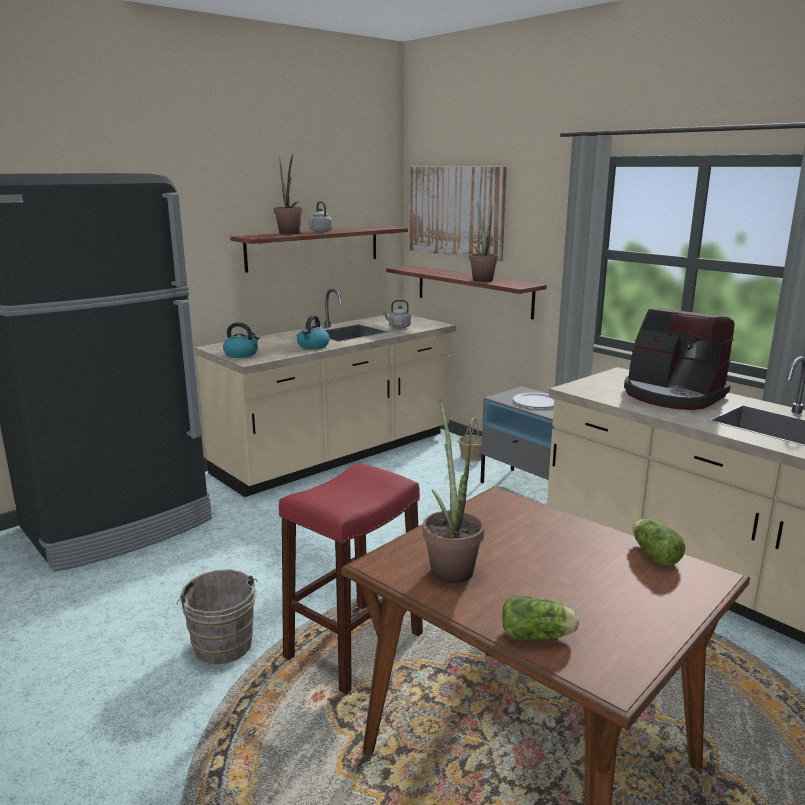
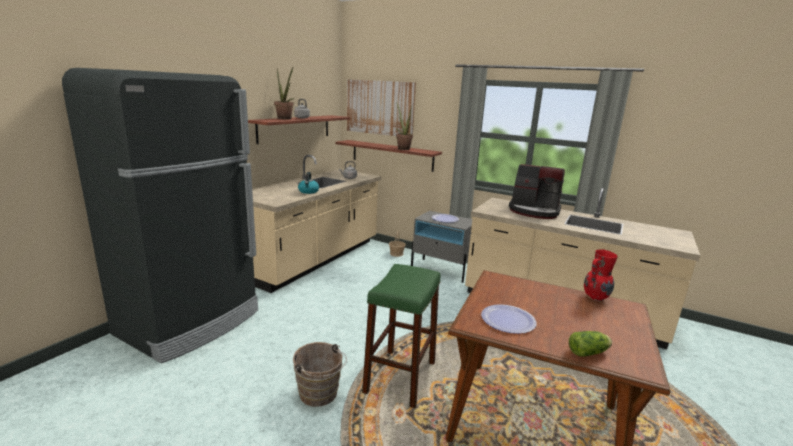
camera: 20 degrees left, 0 degrees up
(241, 354) = (266, 199): kettle -> none
(354, 645) = (400, 377): red stool -> green stool
(450, 566) = (508, 320): potted plant -> plate
(653, 553) = (596, 298): lettuce -> red vase

